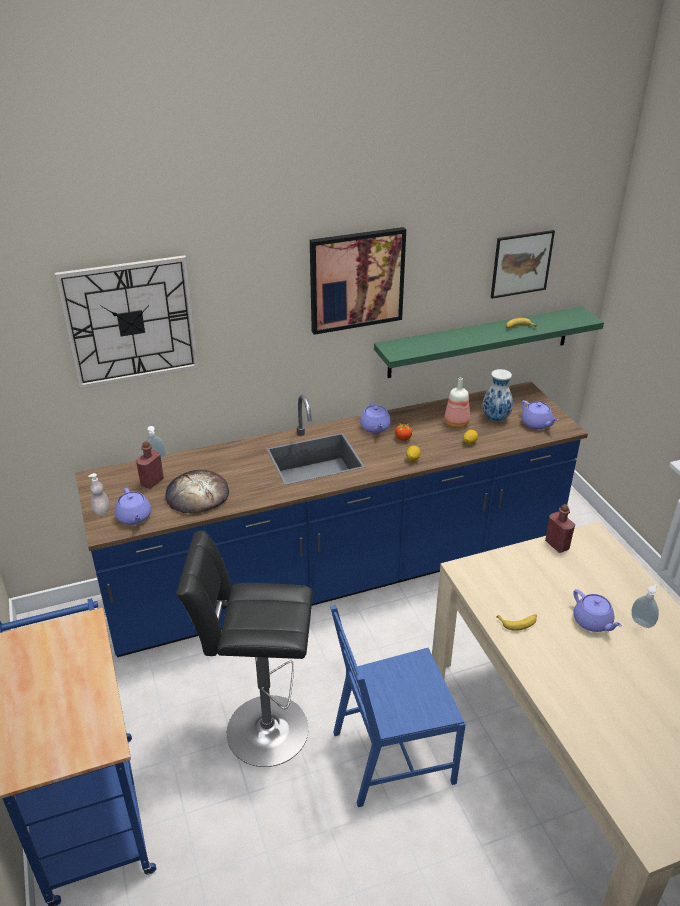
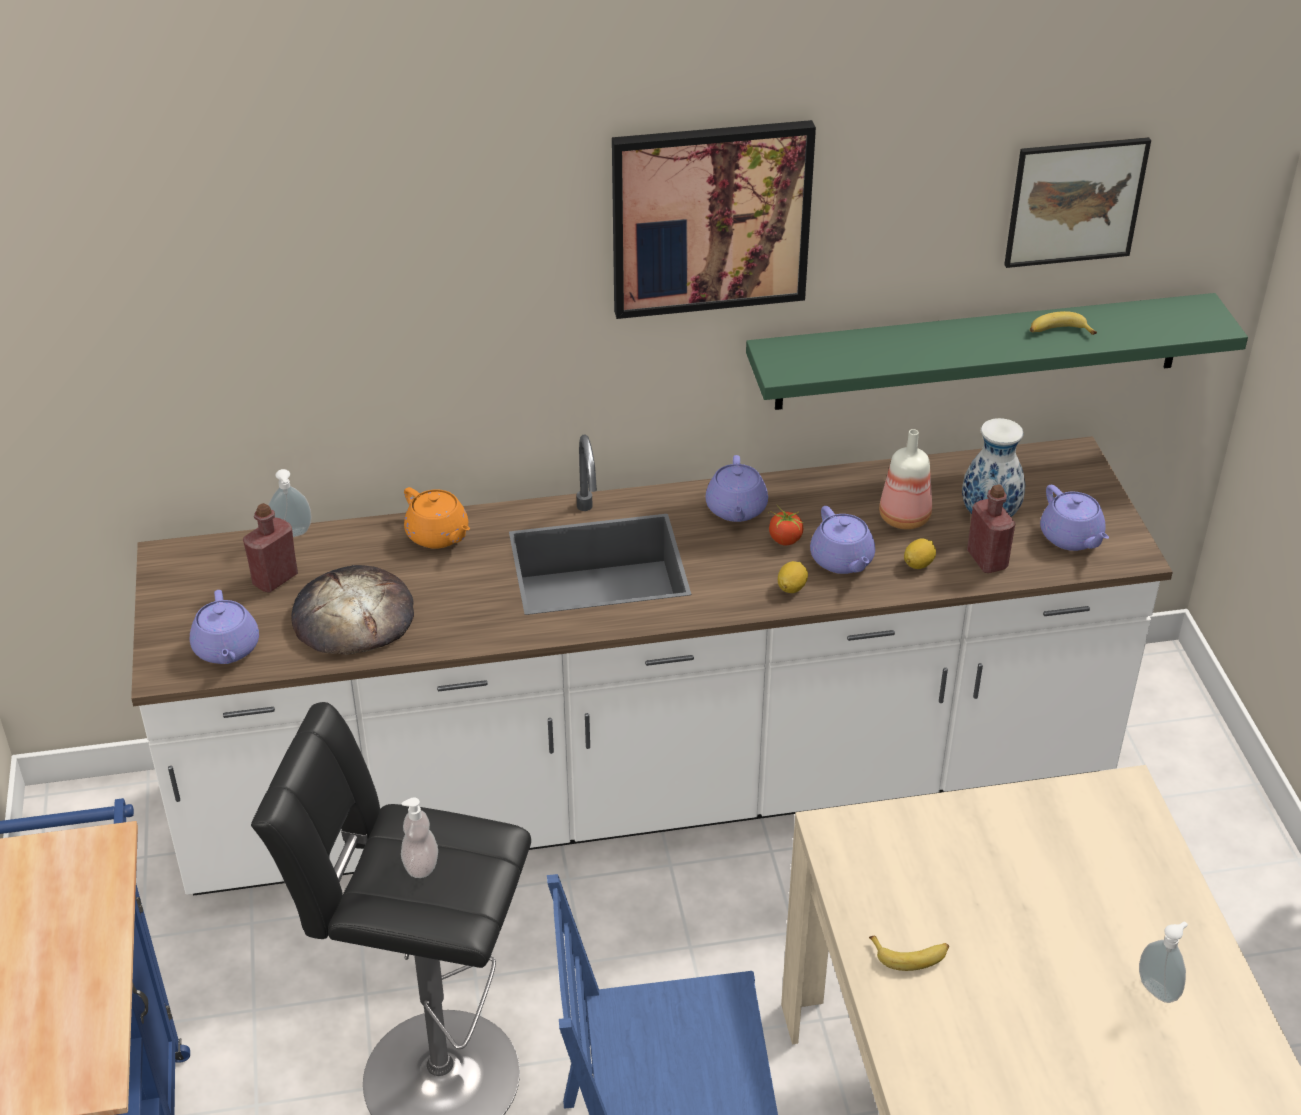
camera: 10 degrees right, 5 degrees up
(101, 510) = (169, 626): soap dispenser -> soap dispenser (421, 865)
(130, 322) = (249, 274): wall clock -> none
(231, 454) = (438, 535): none -> orange teapot
(339, 575) = (650, 788): blue counter -> white counter
(557, 545) = (1041, 804): red bottle -> red bottle (987, 560)
(593, 622) = (1059, 975): purple teapot -> purple teapot (842, 560)

